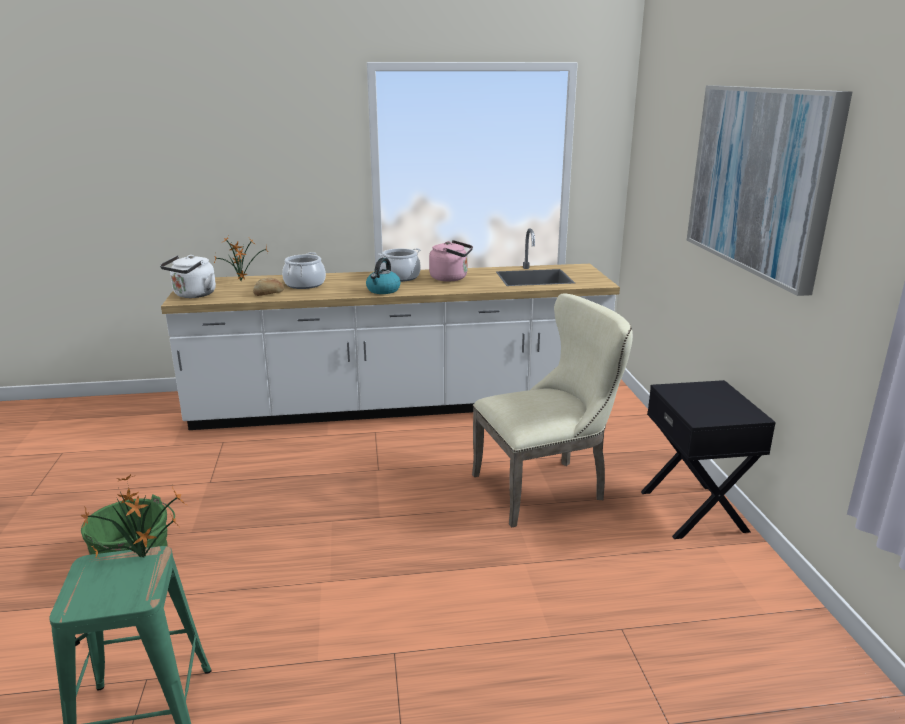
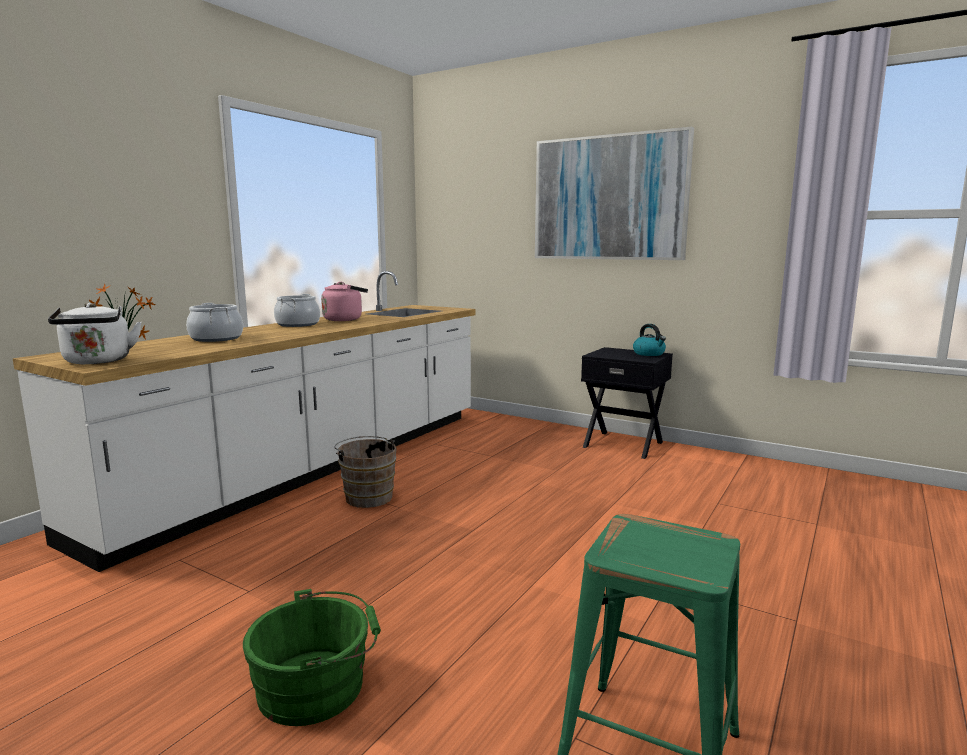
camera: 50 degrees left, 10 degrees down
(146, 557) = (631, 526): potted plant -> none
(269, 294) = (202, 347): bread -> none
(378, 449) = (367, 496): none -> brown bucket
(383, 290) = (315, 330): kettle -> kettle (649, 354)
(546, 487) = (534, 466): beige chair -> none

